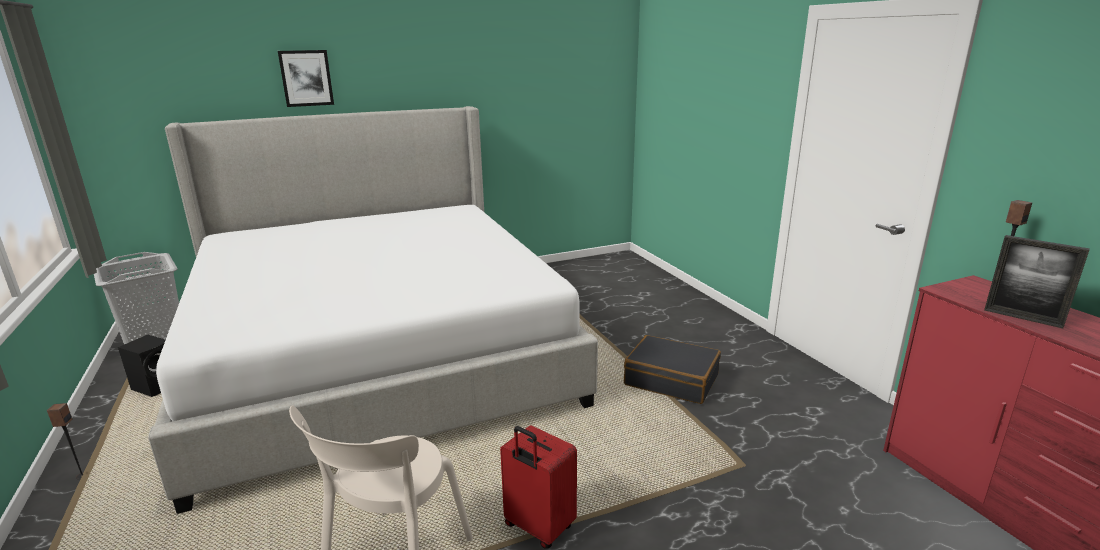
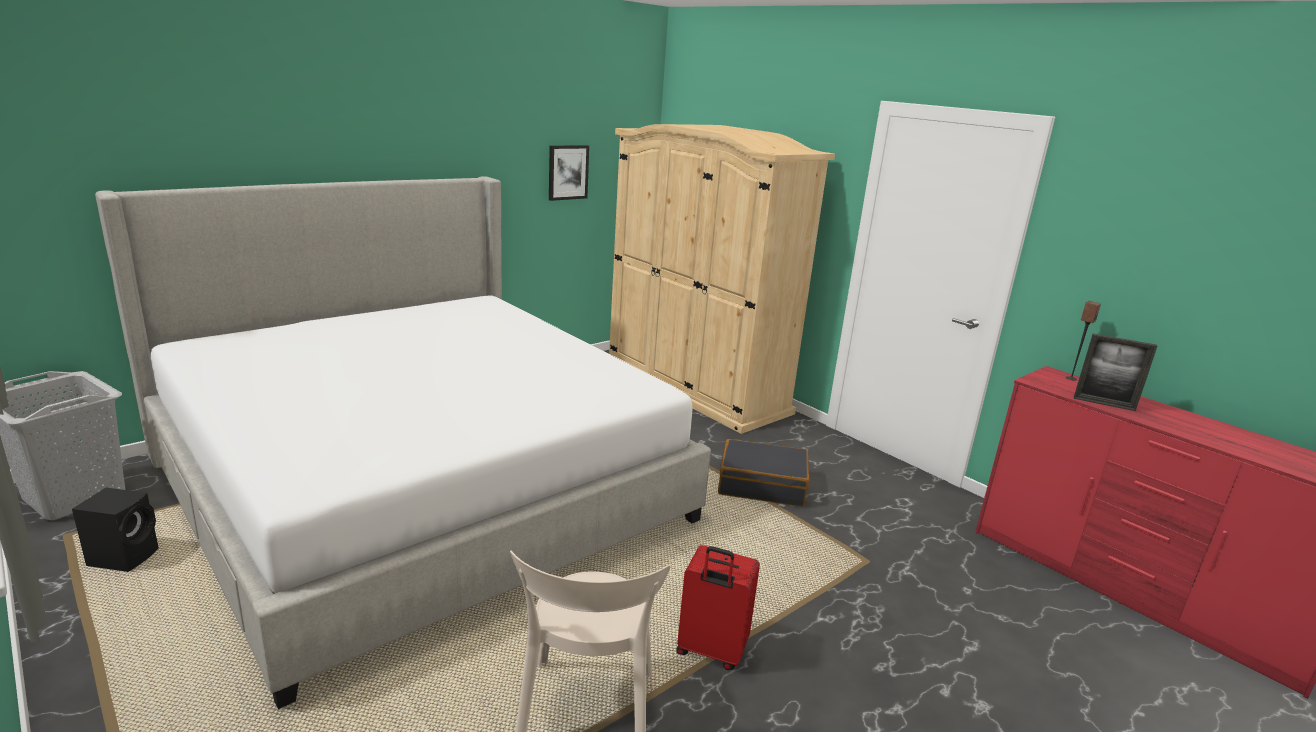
camera: 20 degrees left, 0 degrees up
(82, 475) = (95, 686): speaker -> none
(306, 78) = (287, 135): picture -> picture (567, 172)
(653, 289) = (694, 386): none -> beige wardrobe

